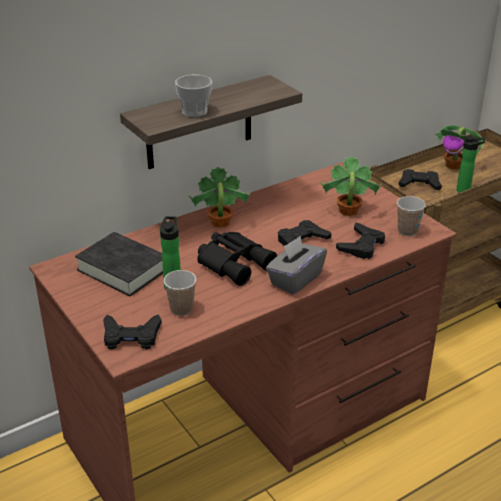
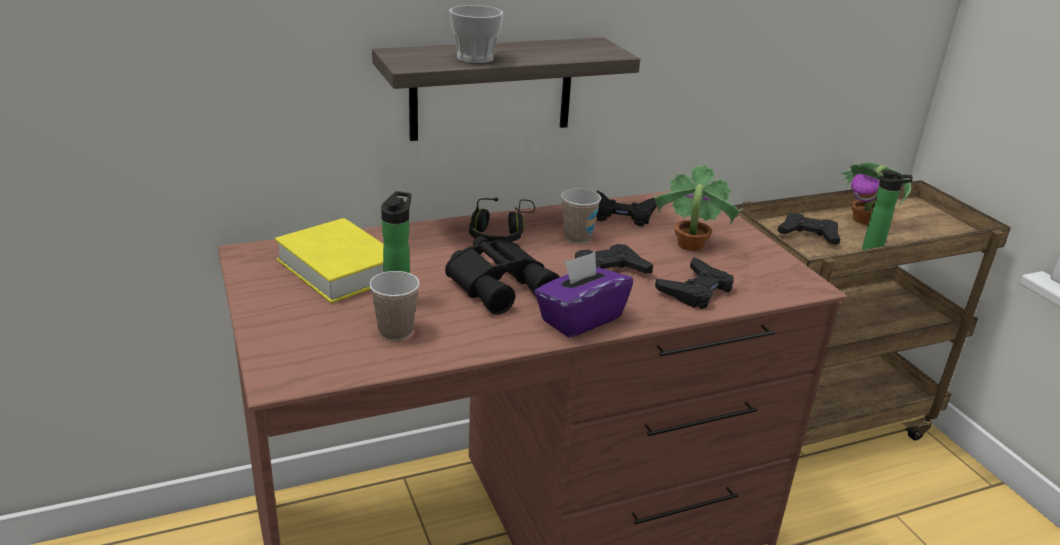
camera: 10 degrees right, 5 degrees down
(123, 269) = (340, 268): black book -> yellow book
(131, 336) = (304, 355): black game controller -> black game controller (622, 214)
(219, 223) = (501, 233): potted plant -> black headphones
(295, 279) = (580, 319): grey tissue box -> purple tissue box
(407, 231) = (771, 282): cup -> cup (577, 238)

